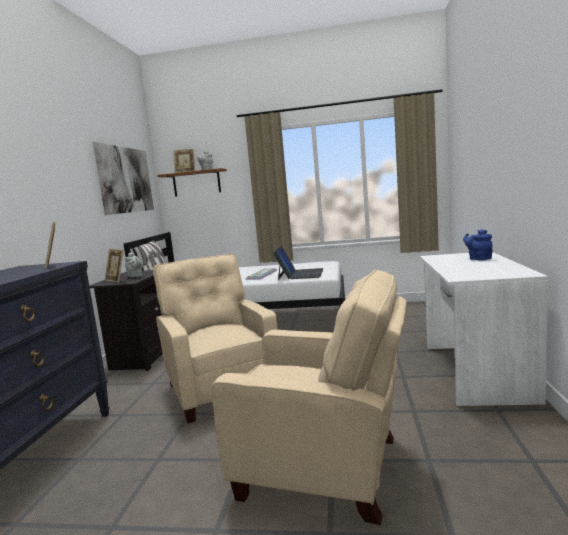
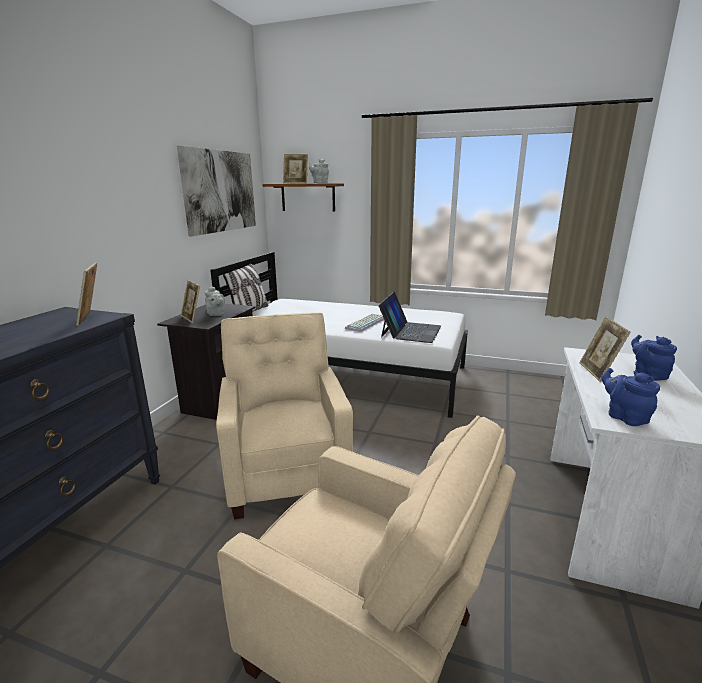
camera: 10 degrees right, 10 degrees up
(446, 262) = (598, 372): none -> picture frame
(467, 275) = (624, 417): none -> blue teapot

